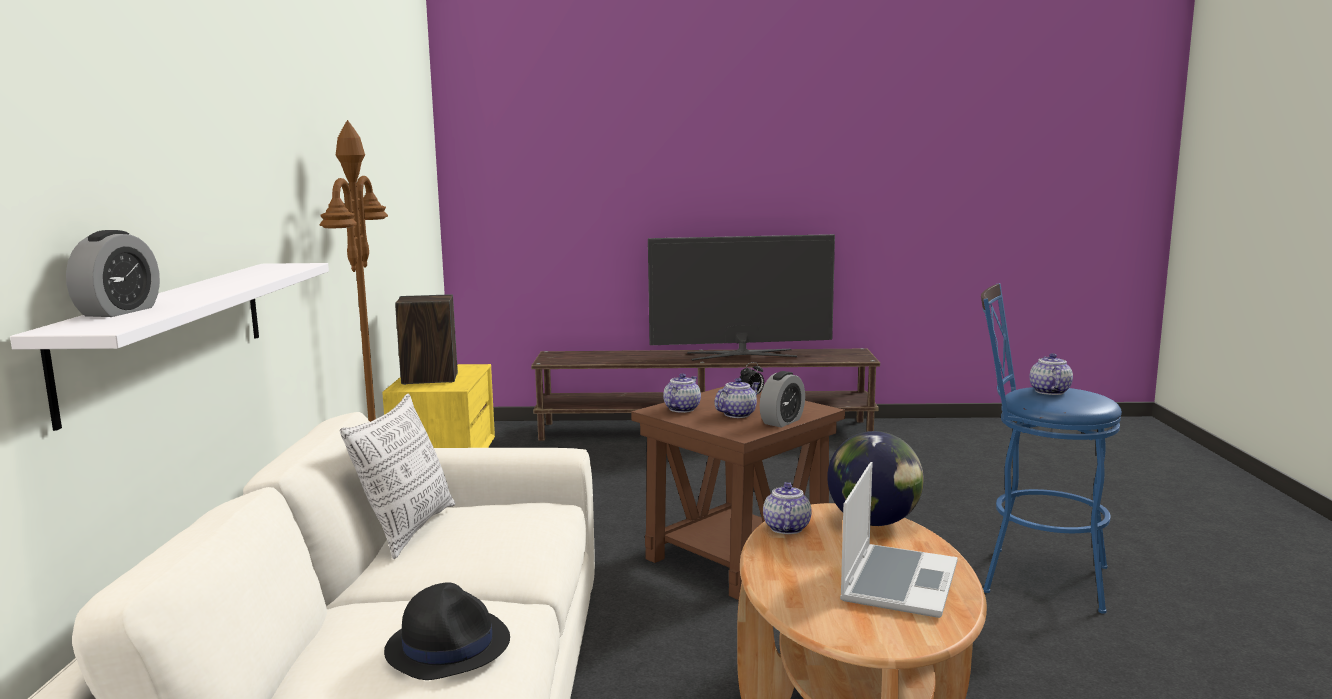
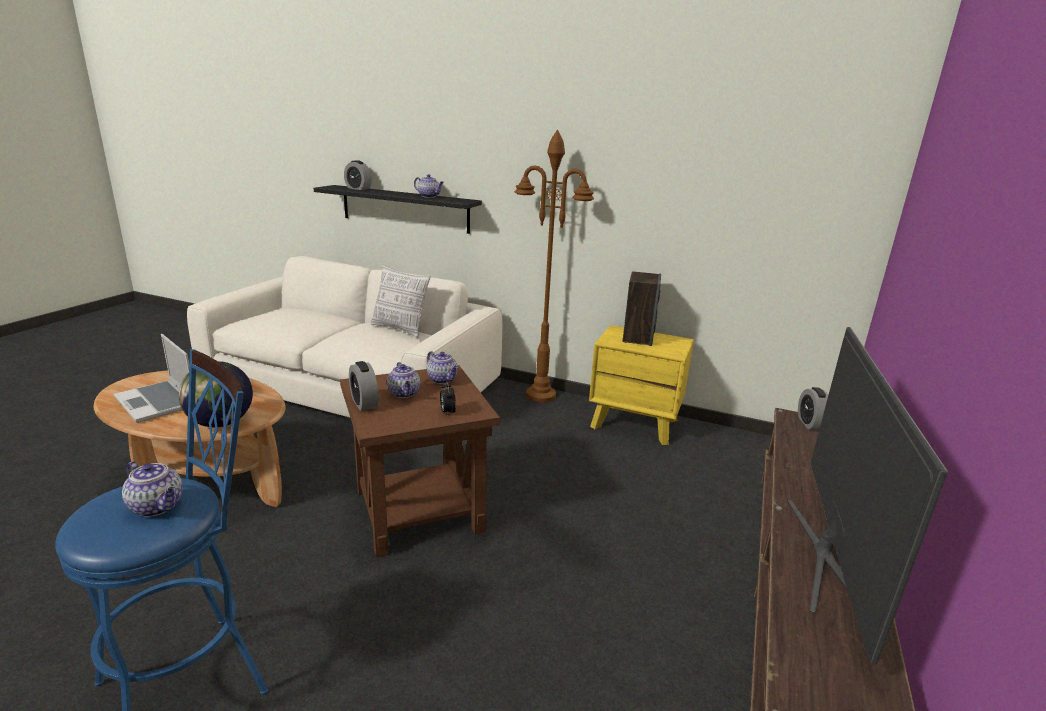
camera: 110 degrees right, 10 degrees up
(169, 333) = (404, 209): white shelf -> black shelf
(448, 645) = (277, 321): black hat -> none
(556, 358) = (810, 423): none -> alarm clock
(786, 527) = (260, 397): teapot -> teapot (429, 196)

